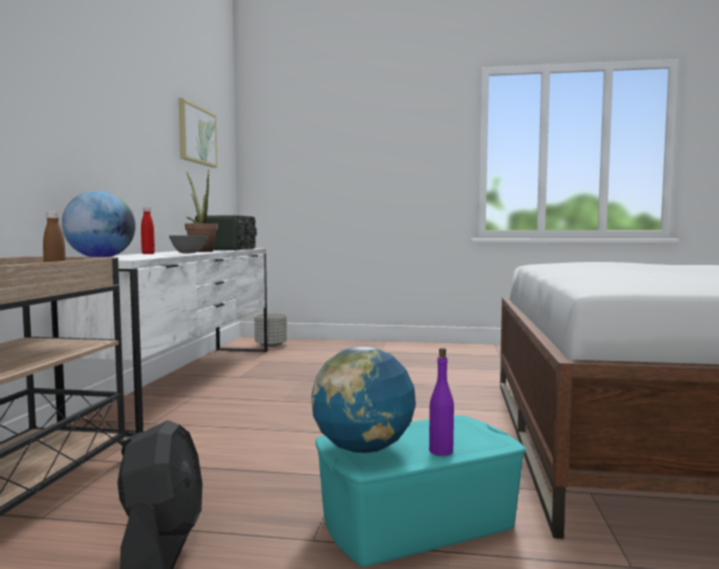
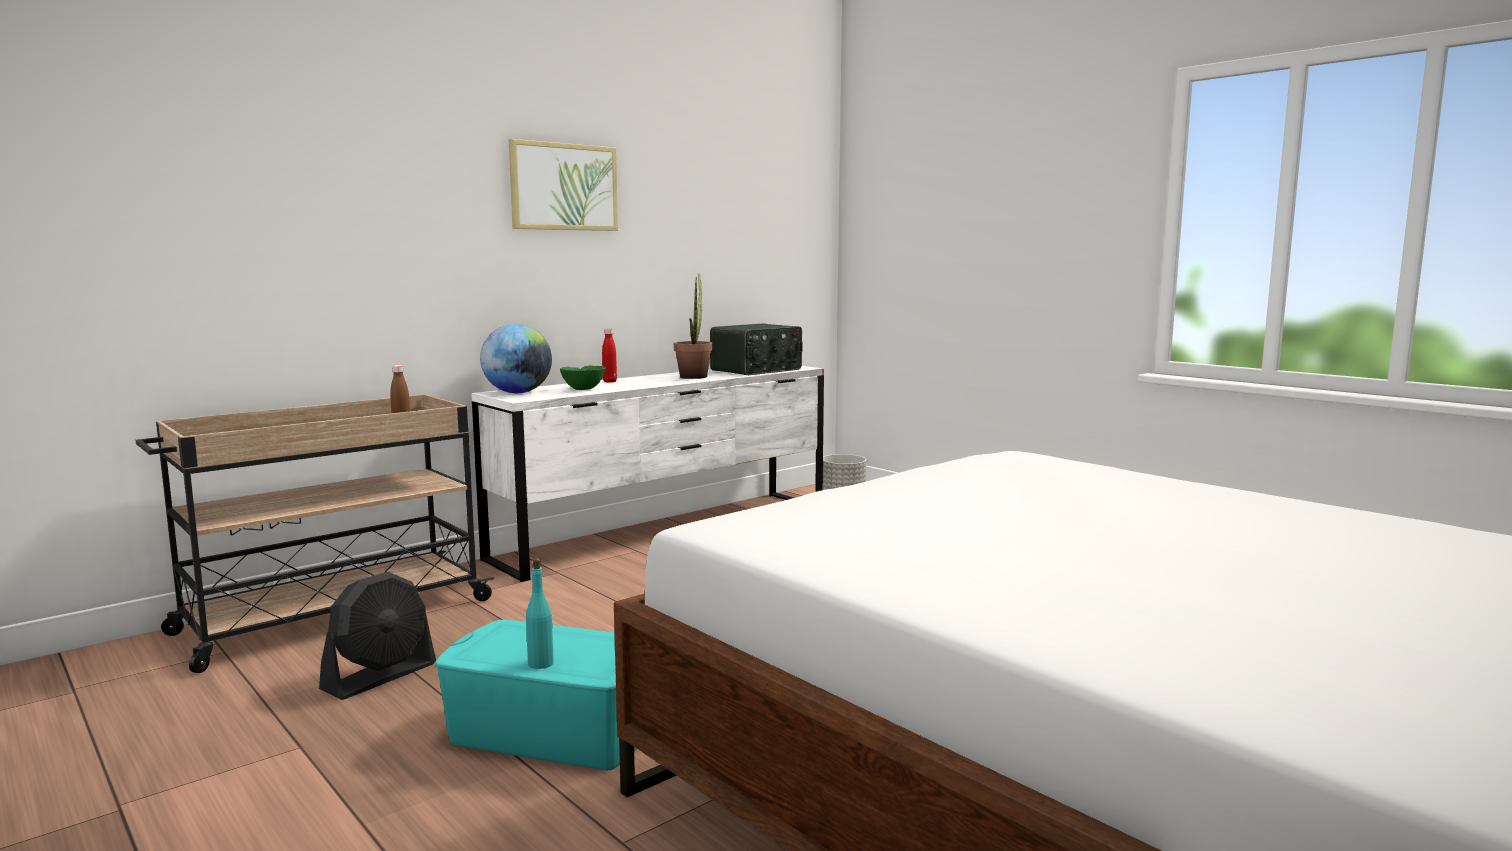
camera: 40 degrees right, 5 degrees up
(152, 255) = (583, 389): none -> green bowl
(189, 253) = (644, 385): grey bowl -> none
(197, 135) = (740, 218): picture -> picture (564, 187)
(363, 449) = (497, 641): globe -> none
(441, 451) = (541, 663): purple bottle -> turquoise bottle

